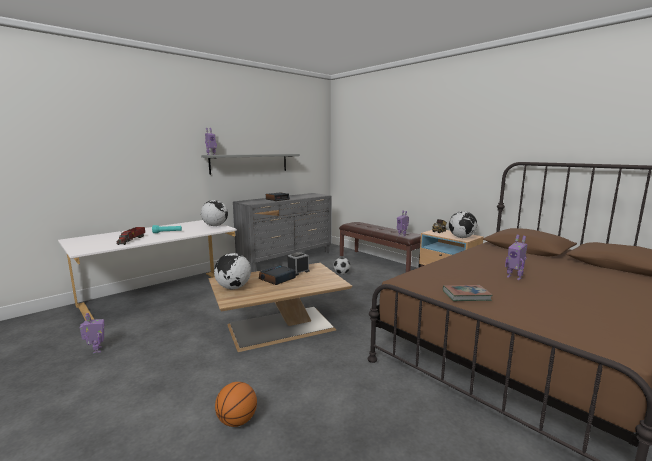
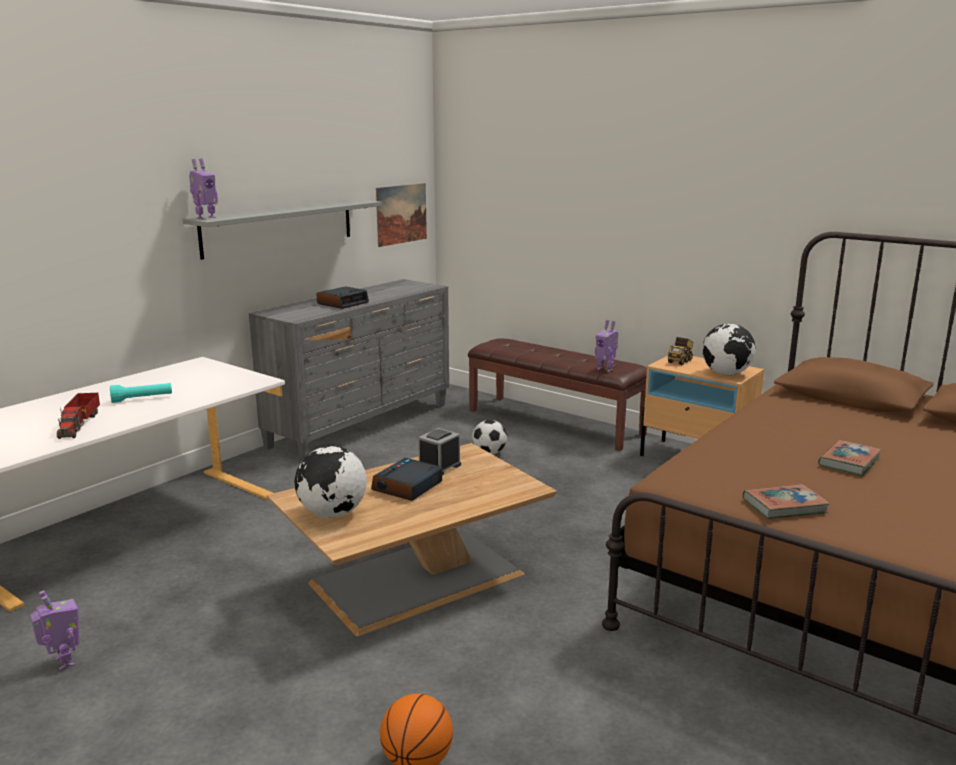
camera: 10 degrees left, 5 degrees up
(215, 226) = (233, 375): globe -> none
(313, 162) = (401, 214): none -> picture
(514, 277) = (849, 462): toy robot -> book

